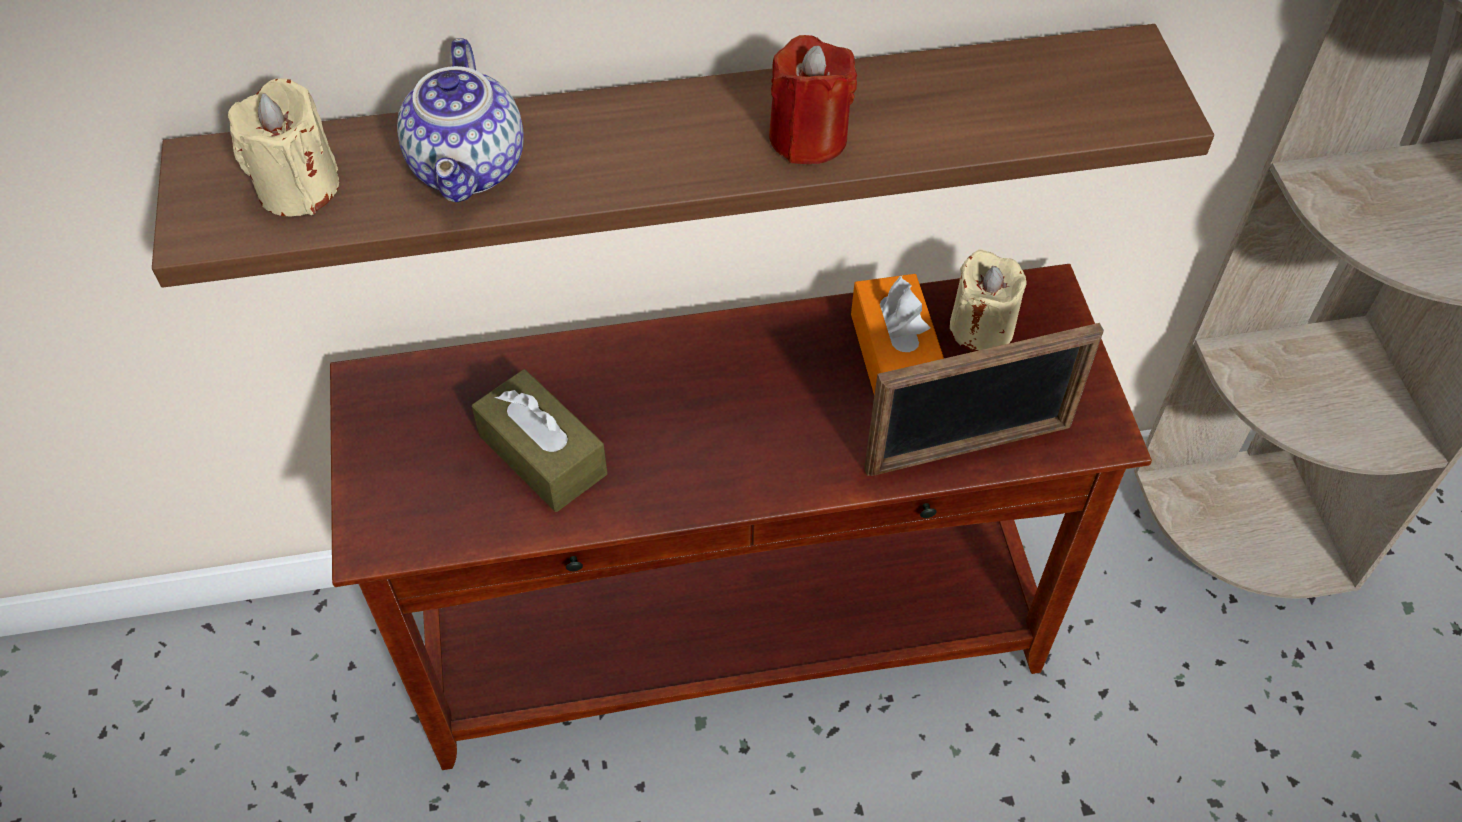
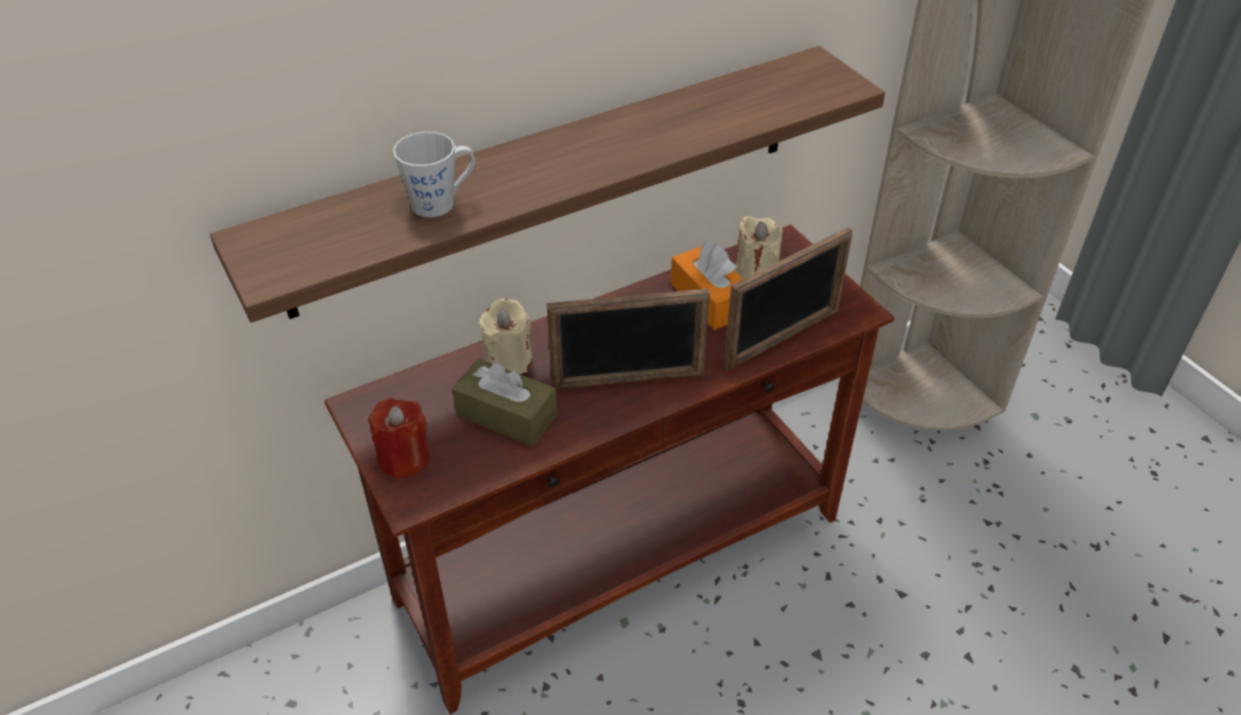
camera: 20 degrees left, 10 degrees down
(298, 188) = (326, 238): beige candle -> beige candle (508, 360)
(471, 168) = (441, 202): teapot -> grey mug
(724, 450) = (628, 380): none -> picture frame
(808, 137) = (650, 141): red candle -> red candle (404, 458)

